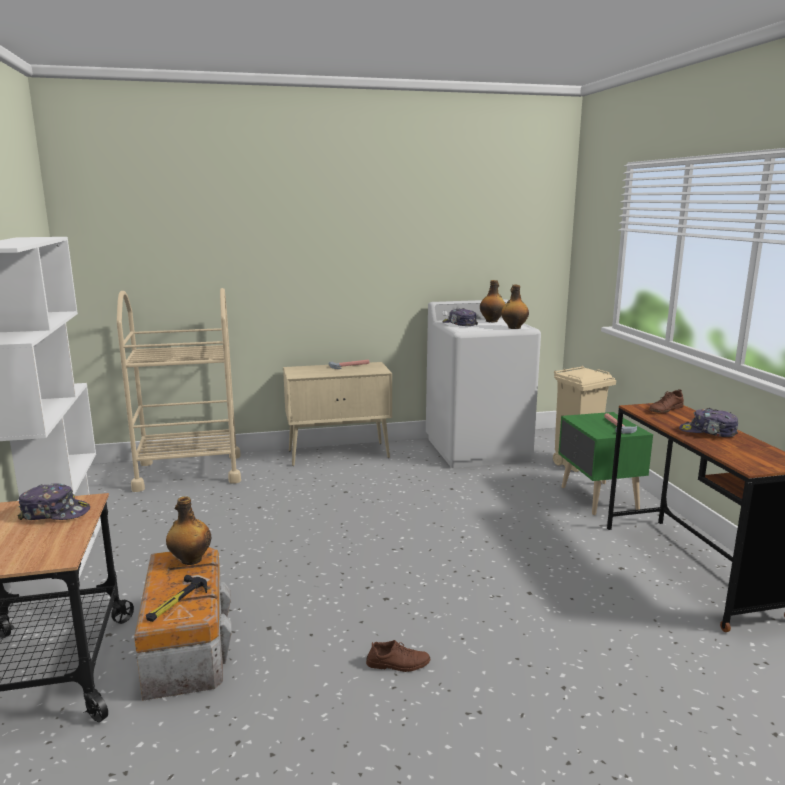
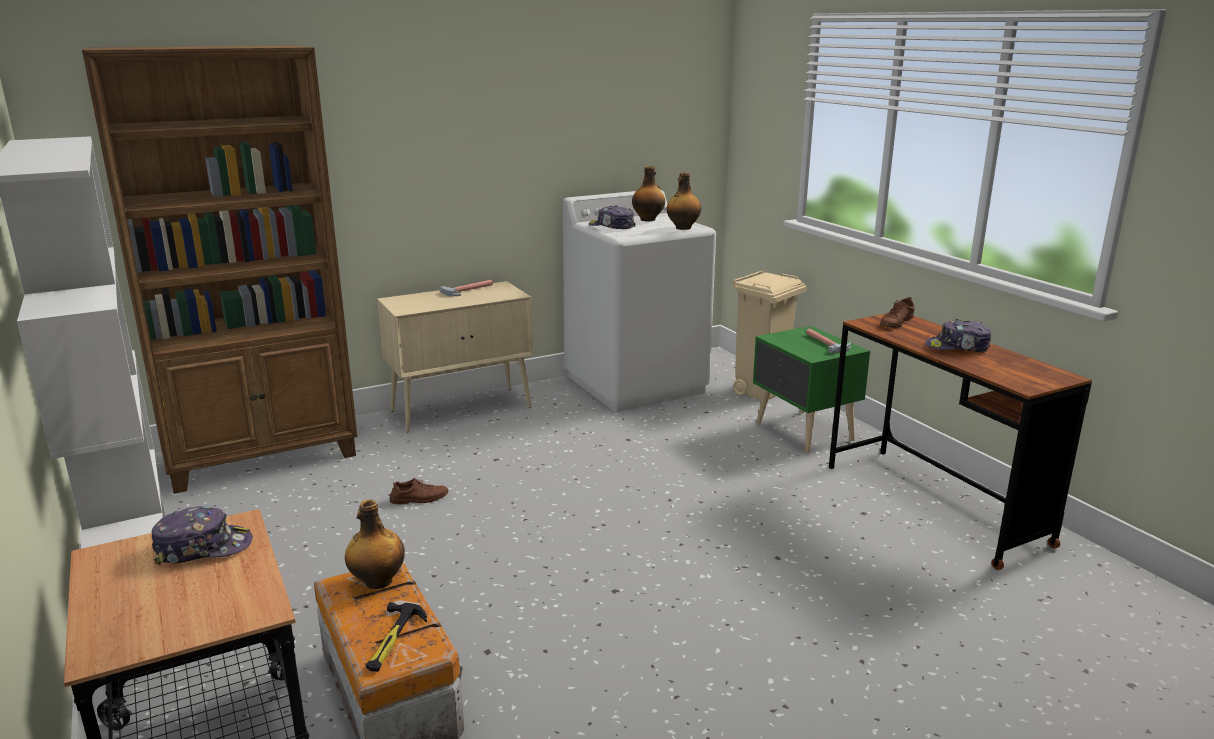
camera: 15 degrees left, 5 degrees up
(189, 472) = (264, 457): beige cart -> brown bookcase
(398, 663) = (667, 667): brown shoe -> brown shoe (419, 498)

